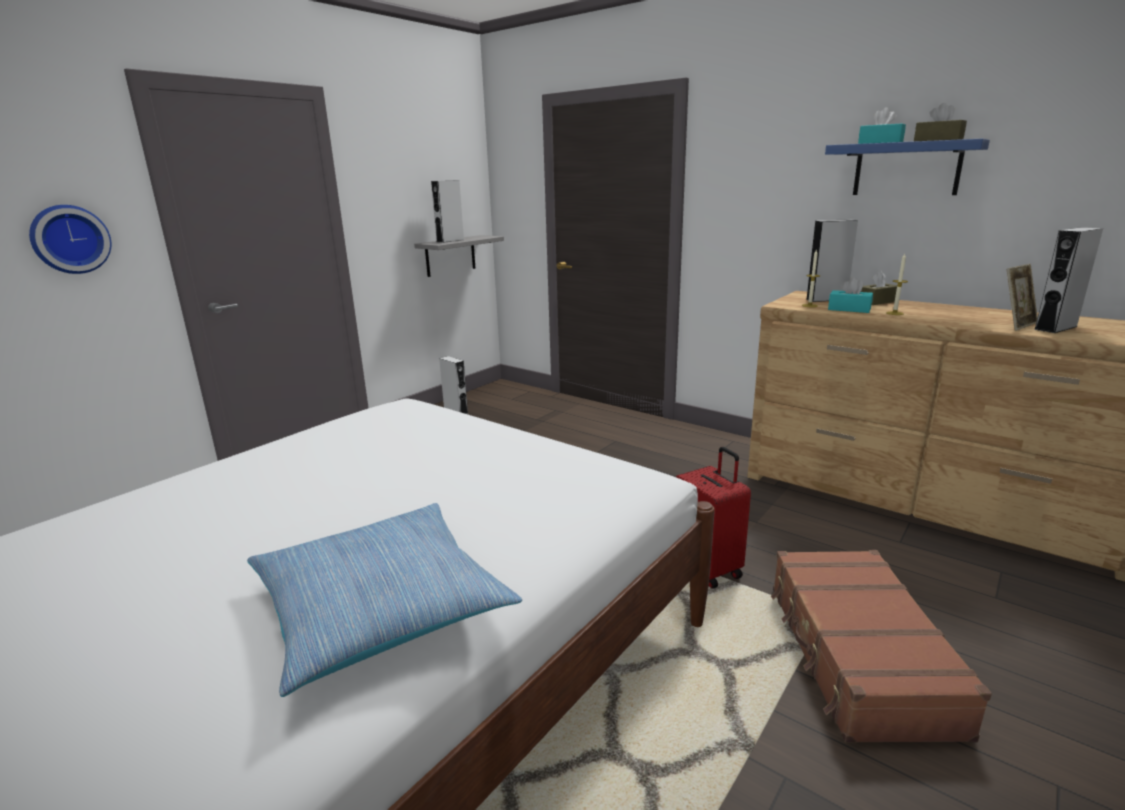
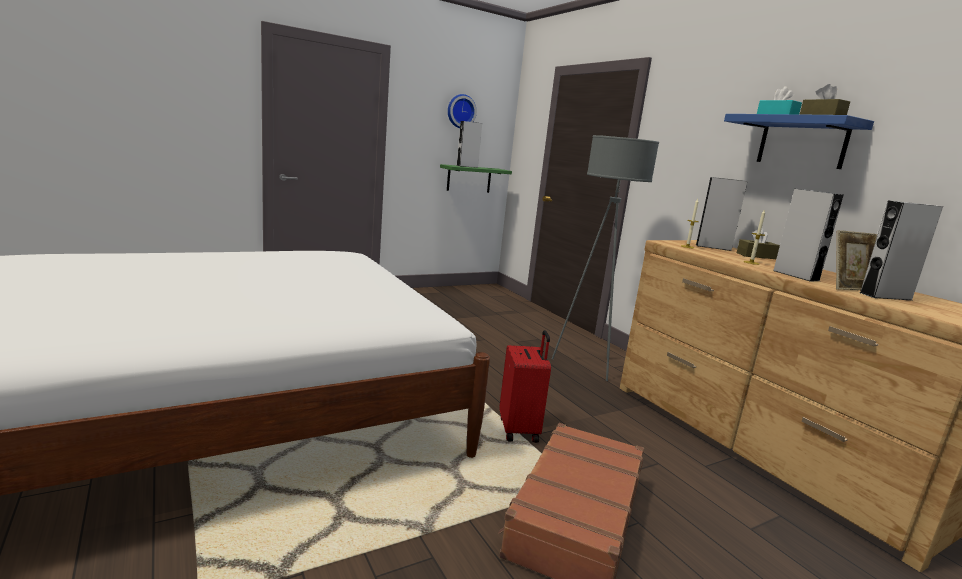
camera: 20 degrees right, 5 degrees down
(69, 239) = (205, 116): wall clock -> wall clock (460, 111)
(380, 606) = (185, 319): pillow -> none
(450, 255) = (469, 179): grey shelf -> green shelf
(456, 411) = (443, 294): grey speaker -> grey speaker (795, 275)
(693, 459) = (588, 365): none -> grey floor lamp
(849, 309) = (716, 254): turquoise tissue box -> none

